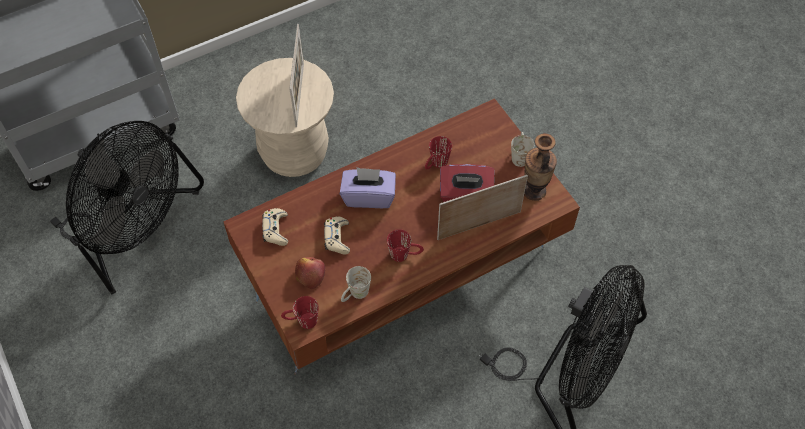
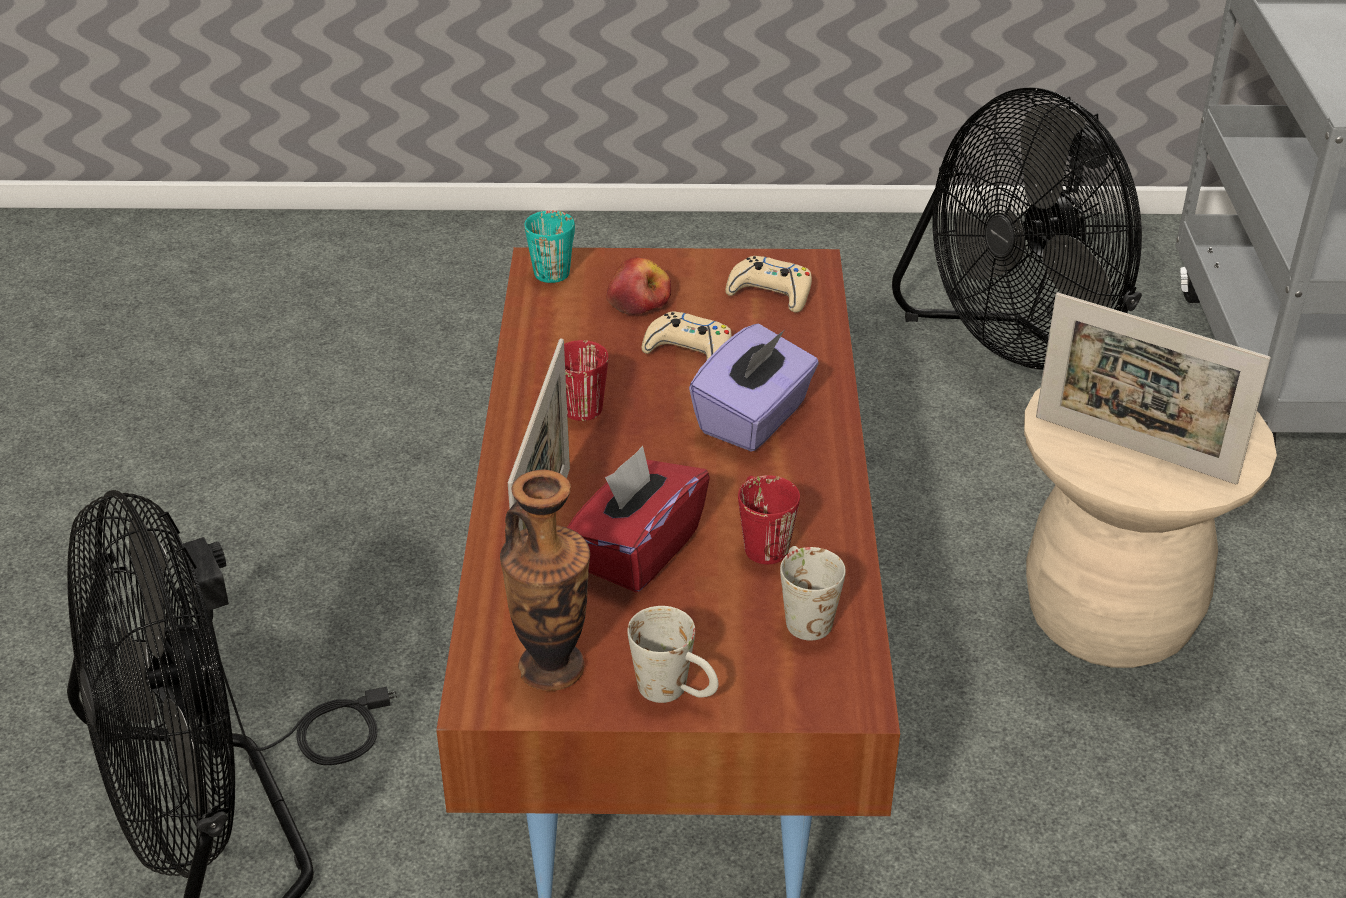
camera: 120 degrees right, 20 degrees down
(301, 321) = (557, 267): red mug -> turquoise mug
(355, 295) = (548, 333): white mug -> white mug (802, 614)

